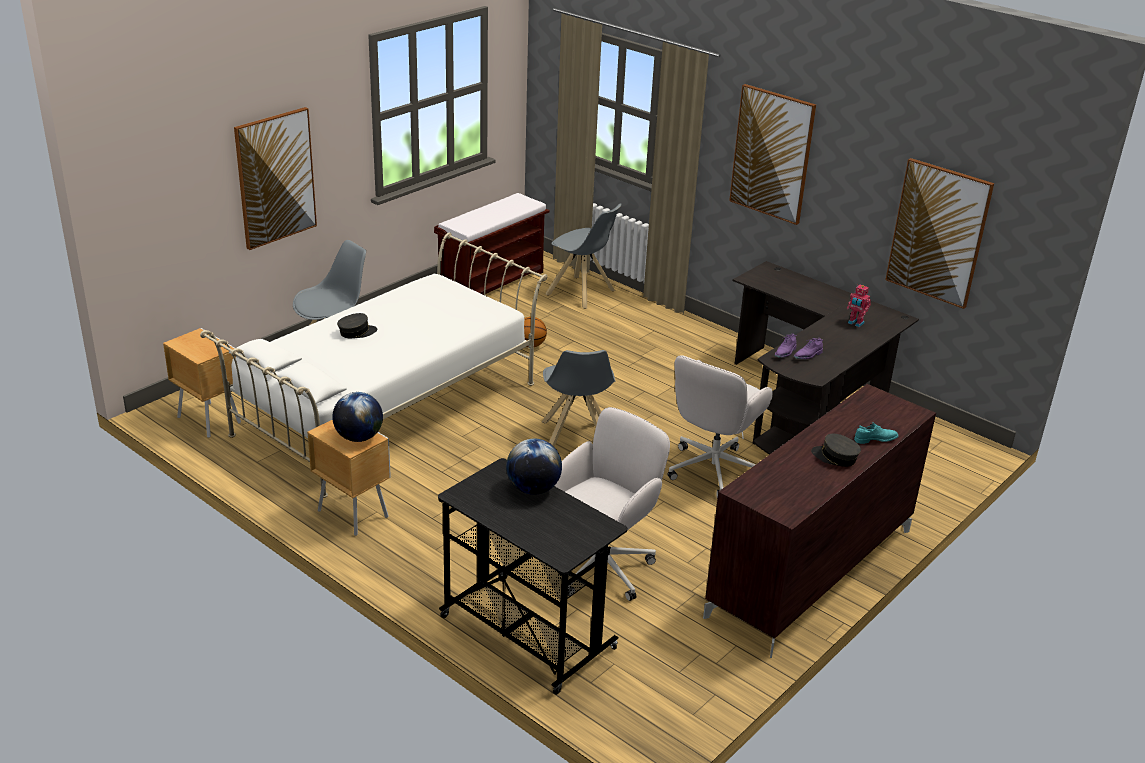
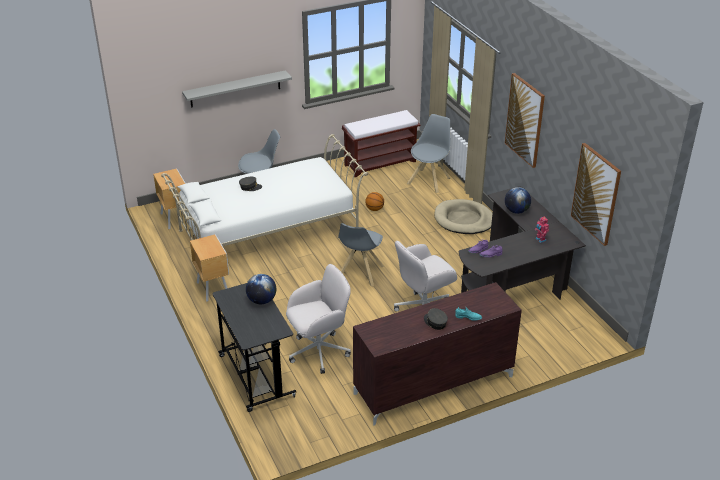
camera: 25 degrees right, 5 degrees up
(275, 178) = (235, 89): picture -> grey shelf
(359, 437) = (212, 249): globe -> globe (516, 211)
(582, 293) = (429, 180): grey chair -> grey chair turned 120 degrees counterclockwise
(671, 335) = (463, 219): none -> beige dog bed

